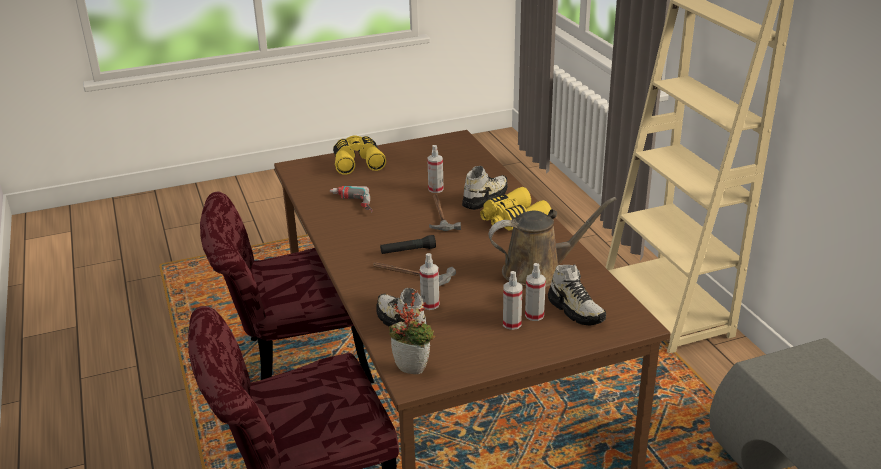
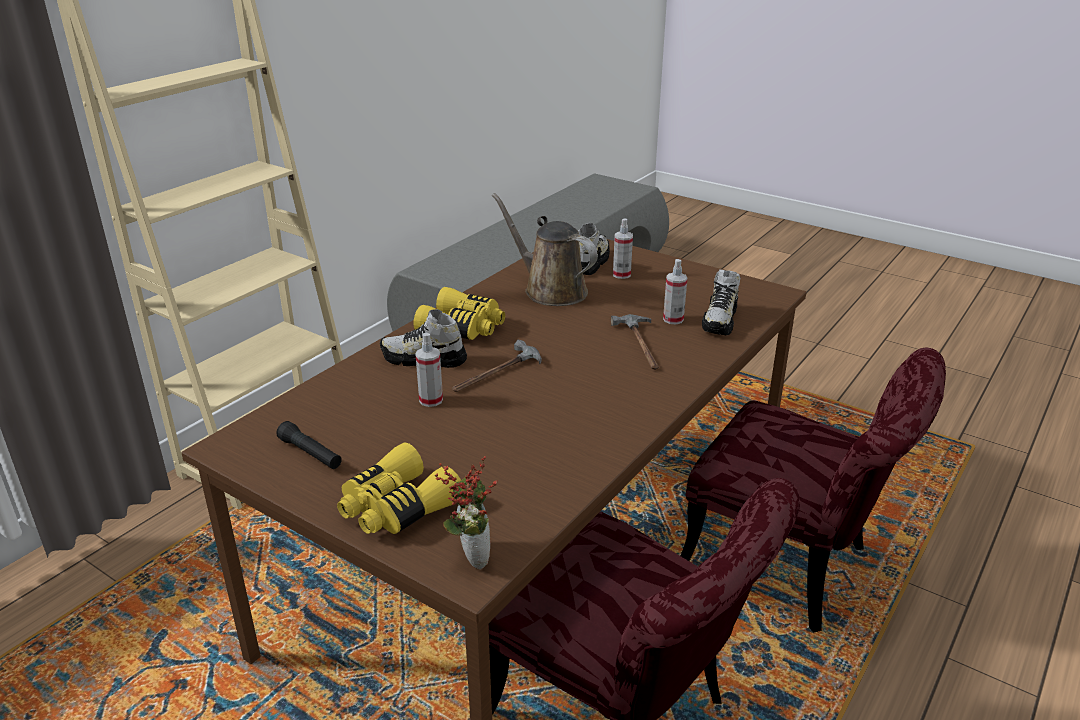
camera: 125 degrees left, 0 degrees up
(351, 204) = (540, 448): power drill -> none
(408, 251) = (599, 363): black flashlight -> black flashlight (310, 454)
(414, 367) = (761, 298): potted plant -> potted plant (470, 555)
(512, 324) = (646, 279): spray bottle -> none

